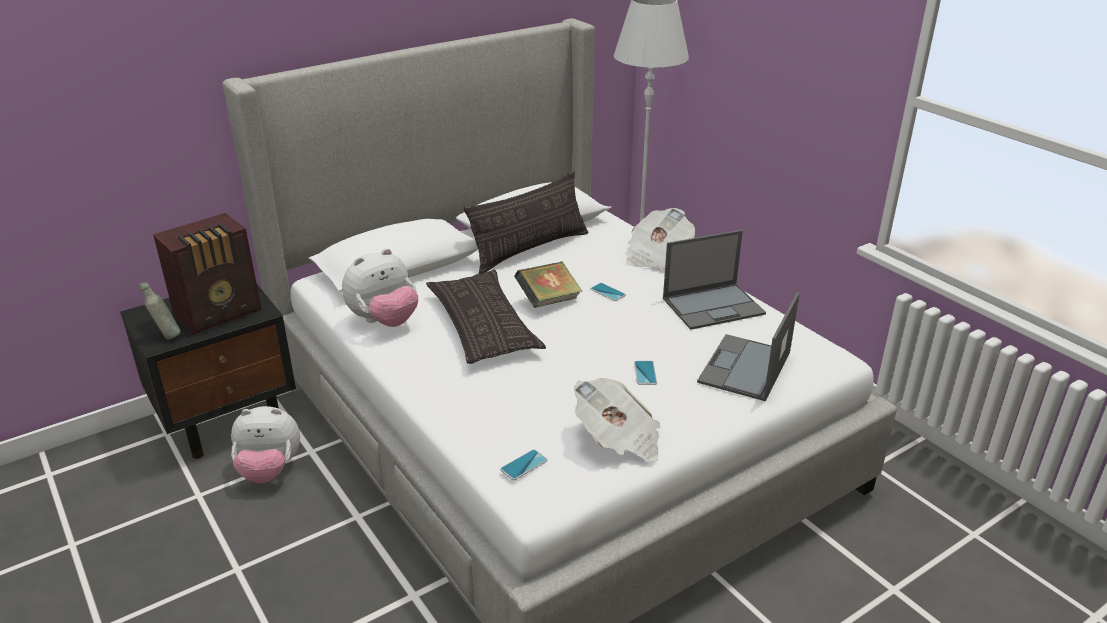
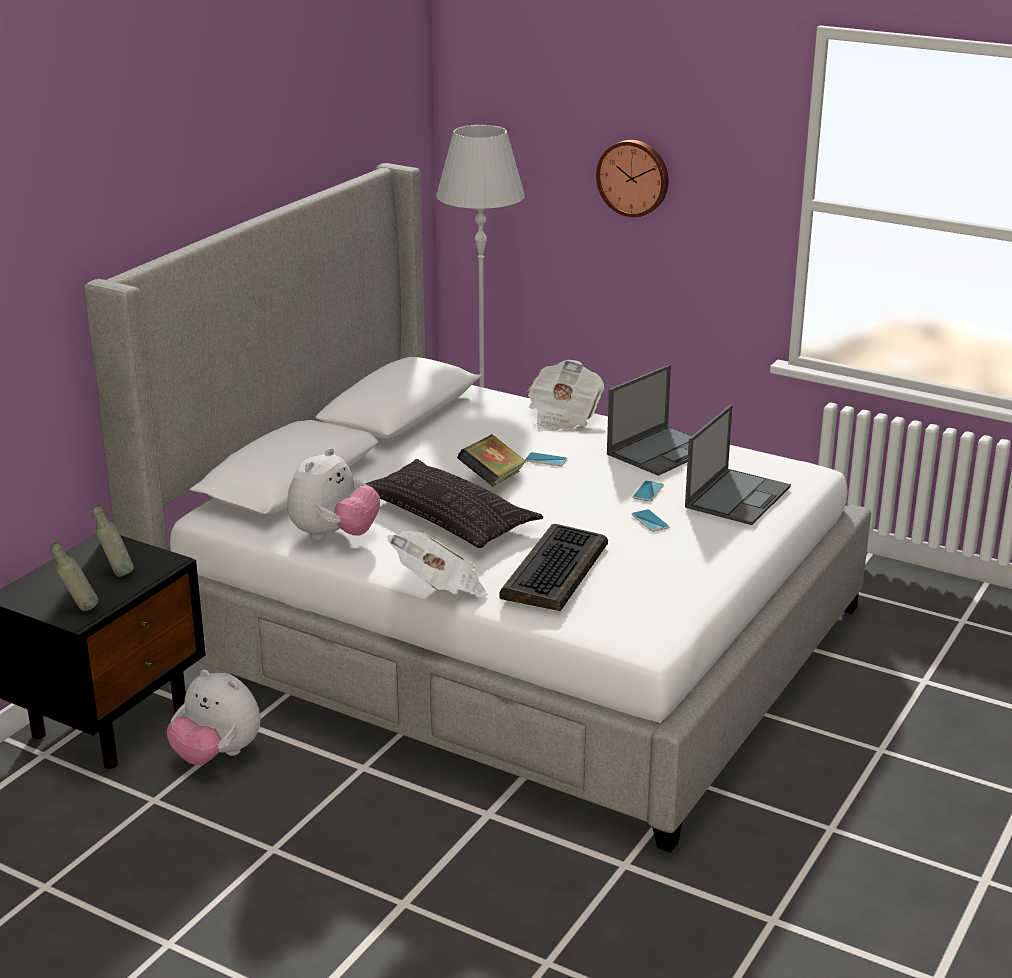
camera: 25 degrees left, 5 degrees down
(220, 313) = (116, 573): radio -> grey bottle
(269, 470) = (217, 755): plush toy -> plush toy turned 60 degrees clockwise
(518, 401) = (554, 569): none -> keyboard
(524, 465) = (611, 618): phone -> phone (648, 492)
(530, 250) = (421, 437): pillow -> none
(618, 439) = (676, 578): newspaper -> newspaper (439, 587)
(744, 368) = (738, 496): laptop -> laptop turned 150 degrees counterclockwise
(773, 55) = (634, 177): none -> wall clock

